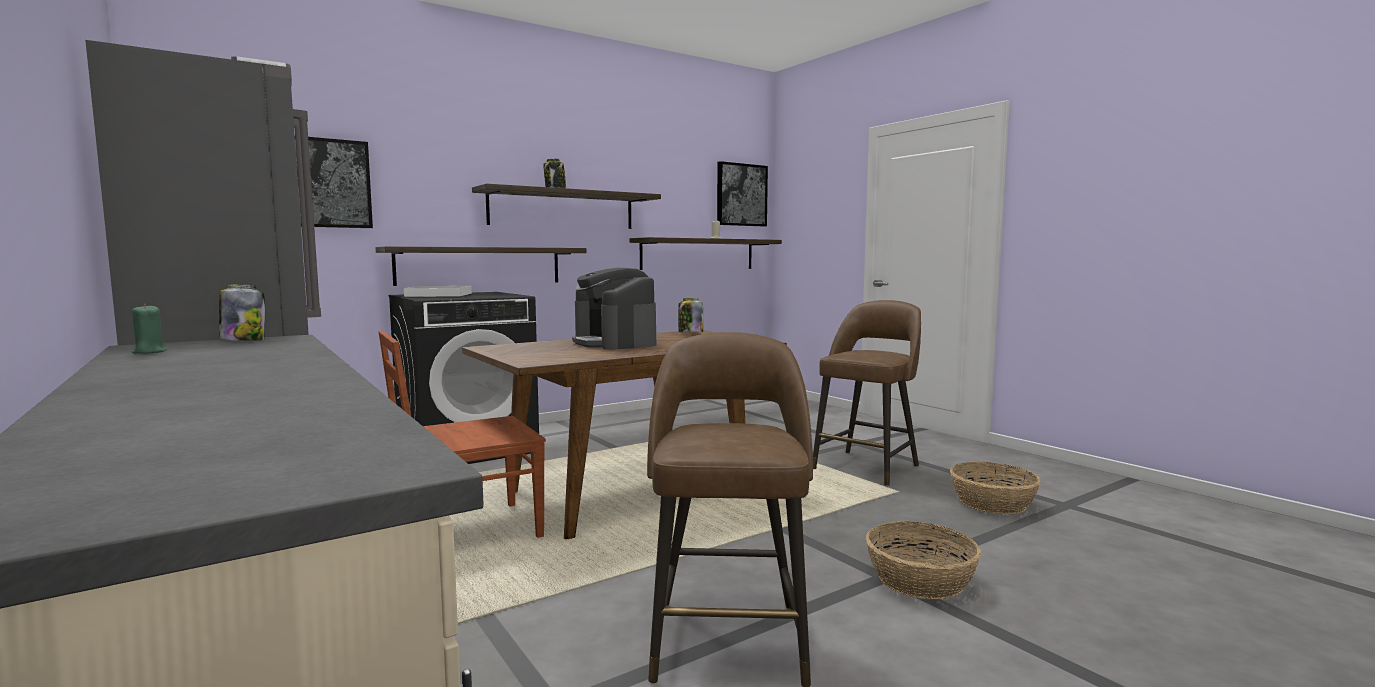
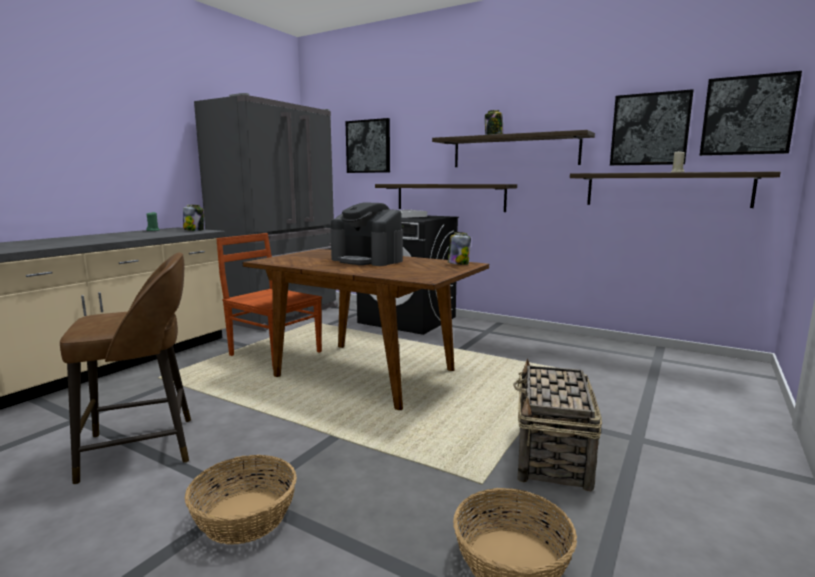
camera: 65 degrees right, 5 degrees up
(615, 343) = (368, 260): coffee machine -> coffee machine turned 90 degrees counterclockwise
(683, 198) = (650, 129): none -> picture
(867, 467) = (552, 456): brown stool -> basket

